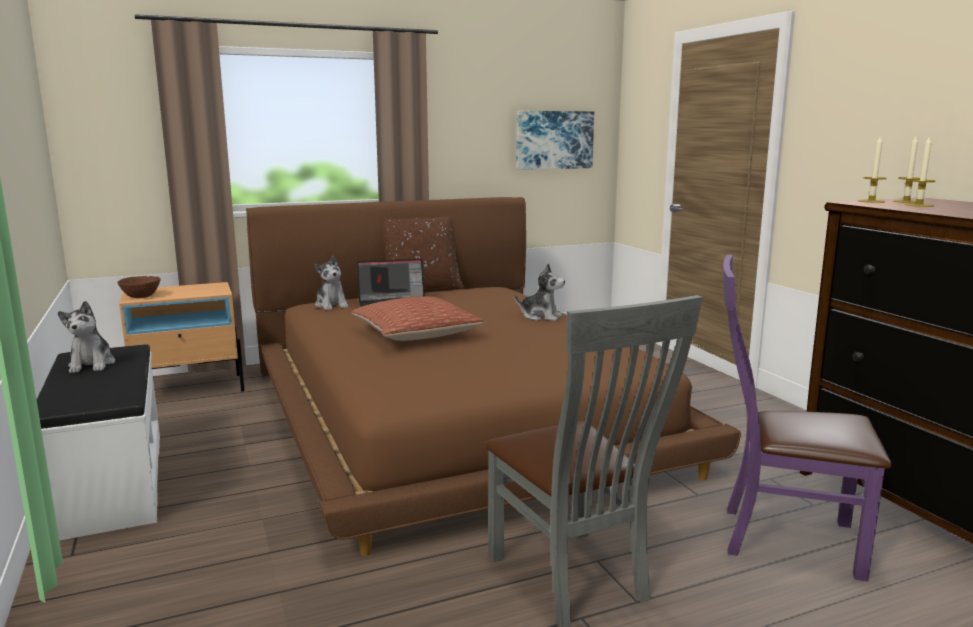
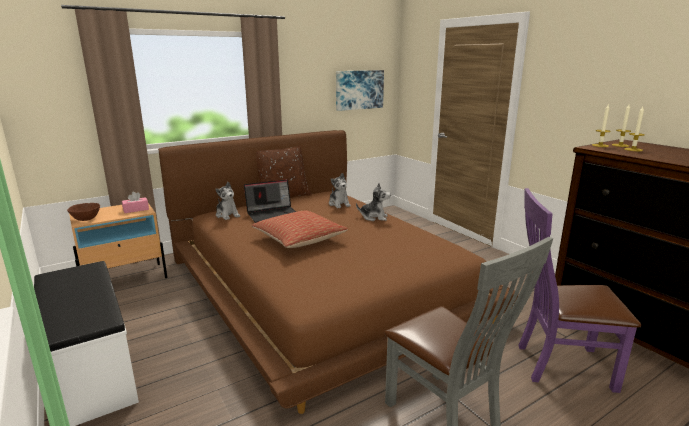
camera: 10 degrees left, 5 degrees up
(92, 365) = (67, 285): plush toy -> plush toy (339, 204)
(208, 290) = (136, 209): none -> pink tissue box

